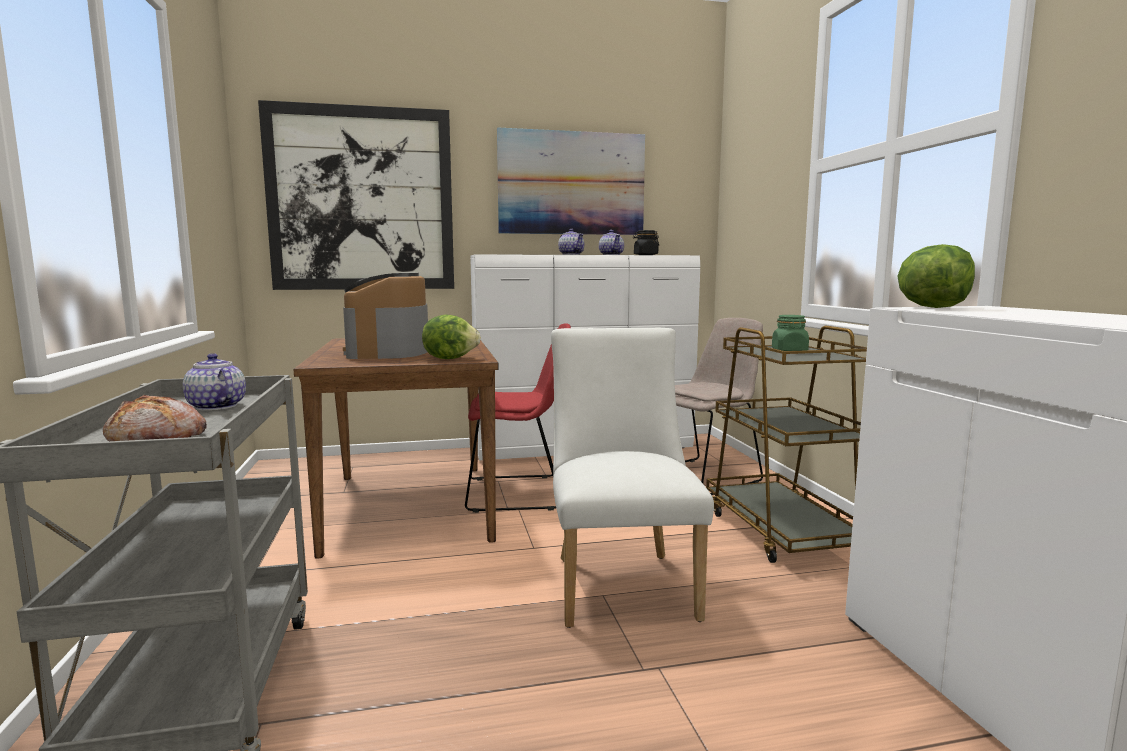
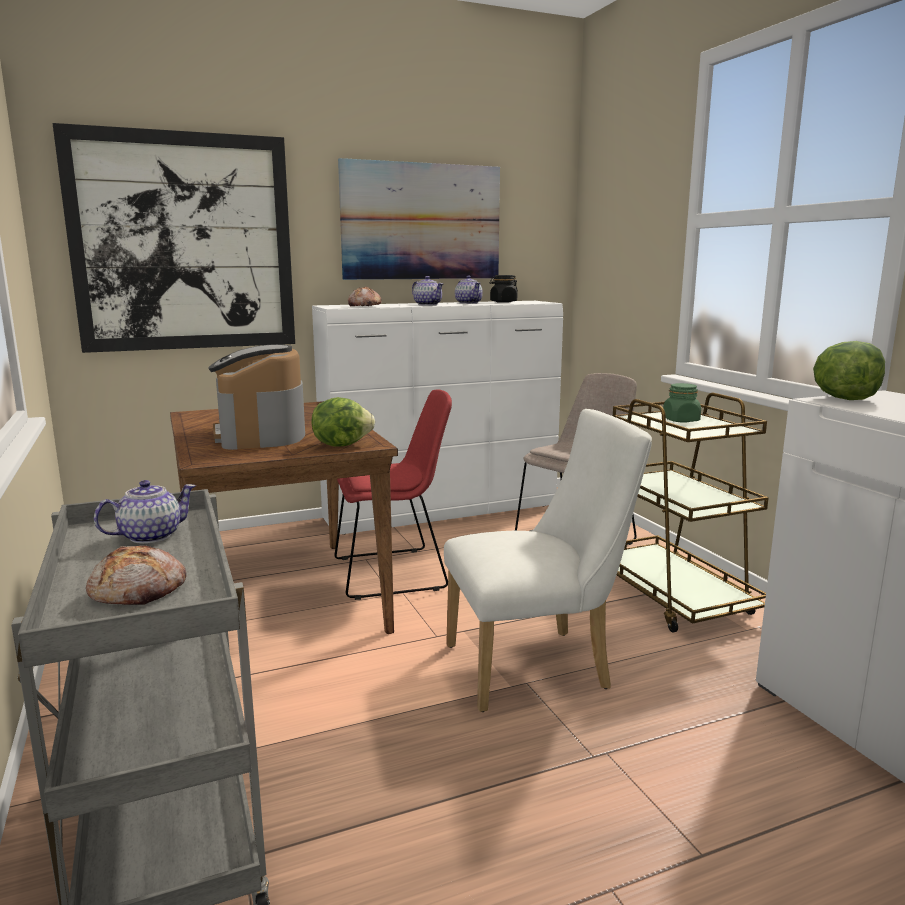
camera: 10 degrees left, 5 degrees up
(216, 406) = (149, 536): teapot -> teapot turned 105 degrees clockwise
(512, 254) = (364, 306): none -> bread
(621, 581) = (538, 666): white chair -> white chair turned 90 degrees clockwise

